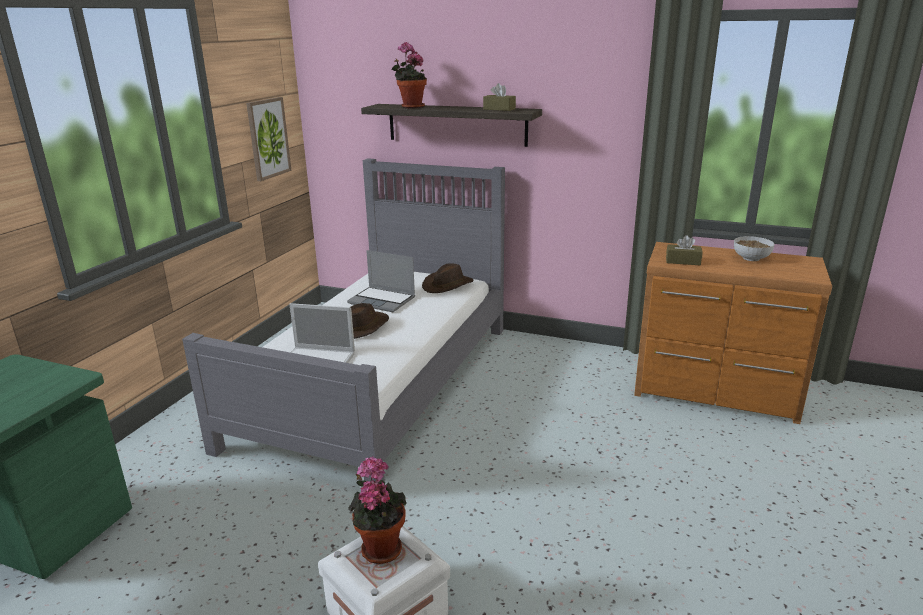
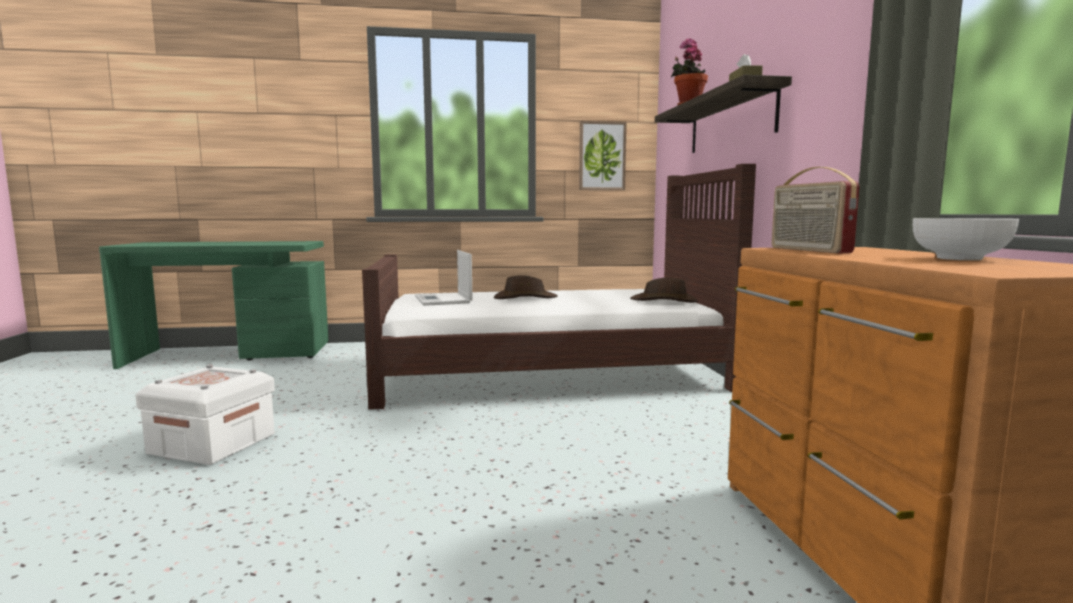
camera: 60 degrees right, 15 degrees down
(379, 382) = (549, 372): grey bed -> brown bed
(380, 547) = (219, 374): potted plant -> none
(383, 300) = (587, 295): laptop -> none
(683, 261) = (808, 250): brown tissue box -> radio

